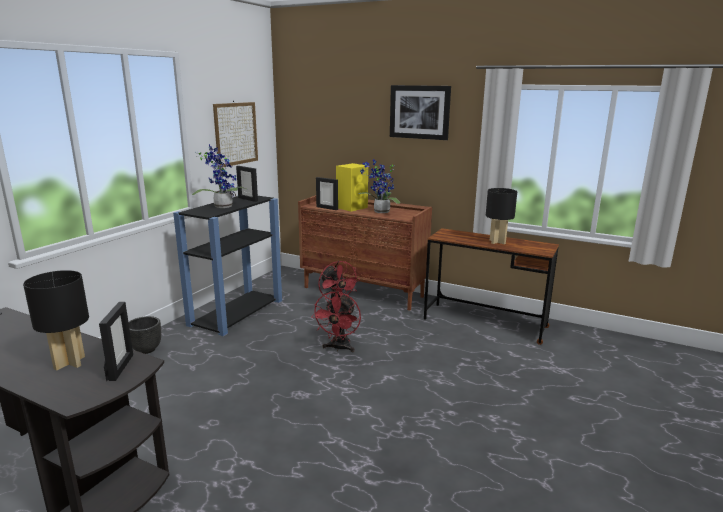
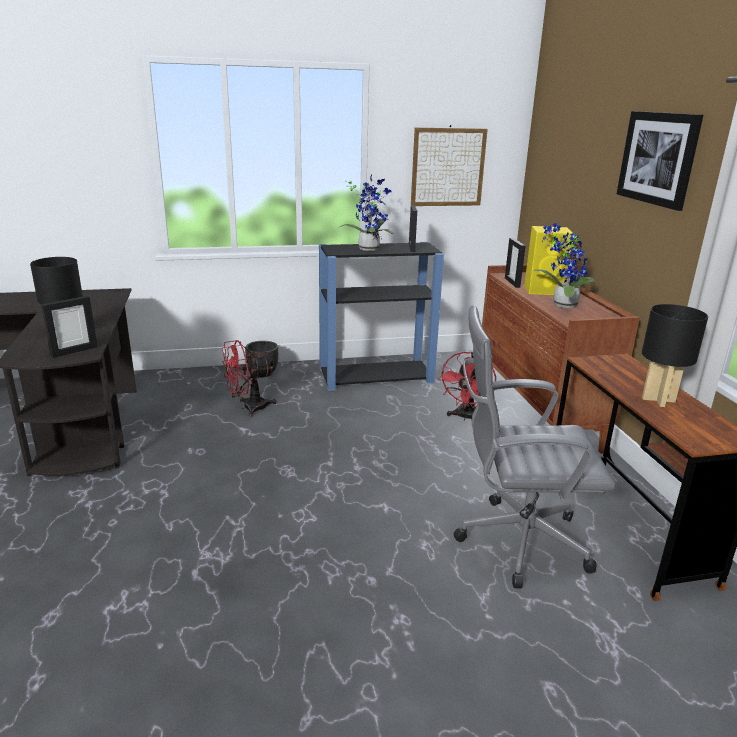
camera: 50 degrees right, 5 degrees up
(339, 348) = (396, 453): red fan -> red fan (248, 408)
(466, 354) = (516, 541): none -> grey office chair

